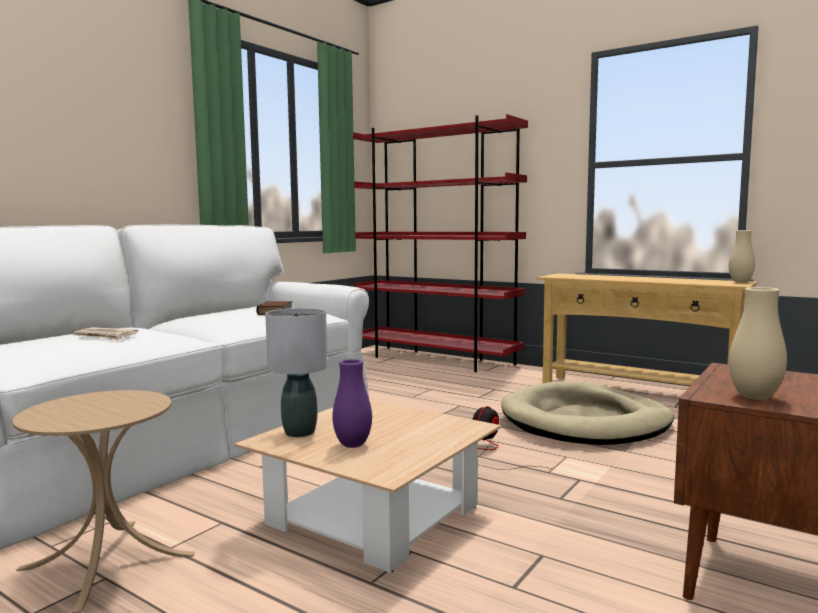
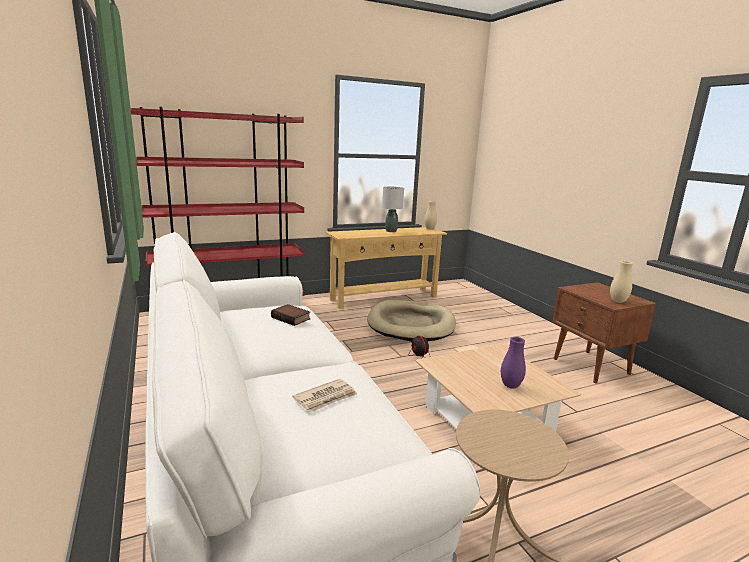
camera: 60 degrees left, 10 degrees up
(299, 432) = (475, 394): grey table lamp -> grey table lamp (391, 231)

